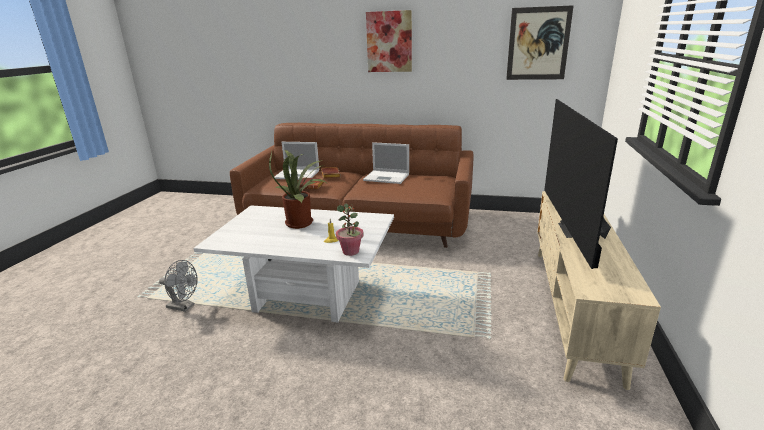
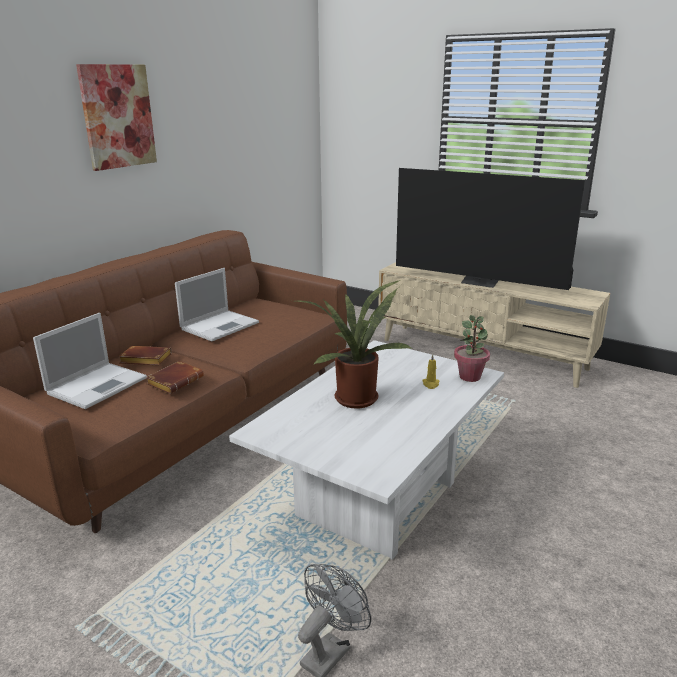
camera: 70 degrees left, 0 degrees up
(538, 44) = (271, 113): picture -> none

